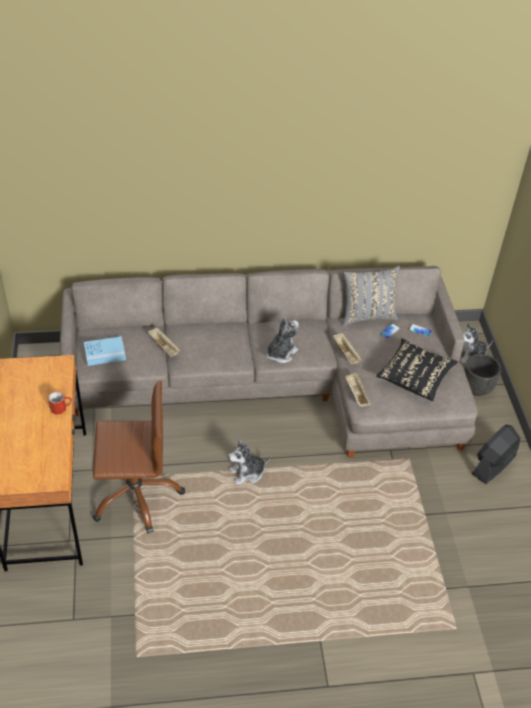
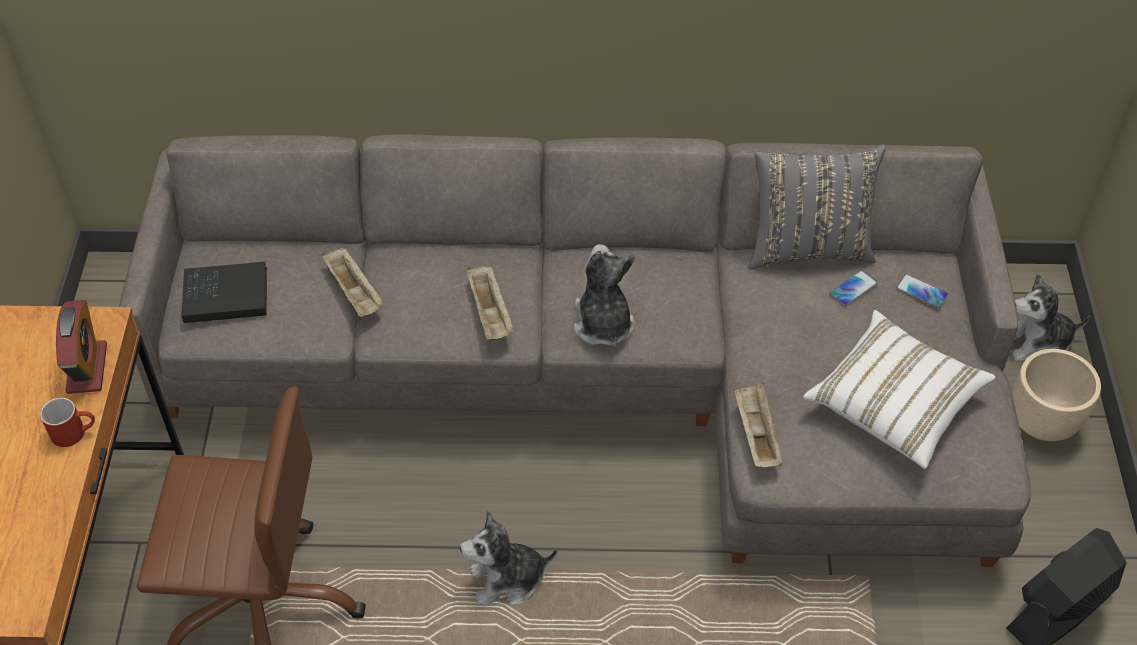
camera: 10 degrees right, 5 degrees up
(60, 381) = (87, 368): none -> alarm clock
(105, 352) = (225, 295): blue book -> black book
(281, 353) = (603, 323): plush toy -> plush toy turned 60 degrees counterclockwise
(346, 354) = (748, 336): beige tray -> beige tray (490, 313)
(415, 377) = (894, 404): black pillow -> white pillow
(477, 389) = (1043, 424): black planter -> beige planter

